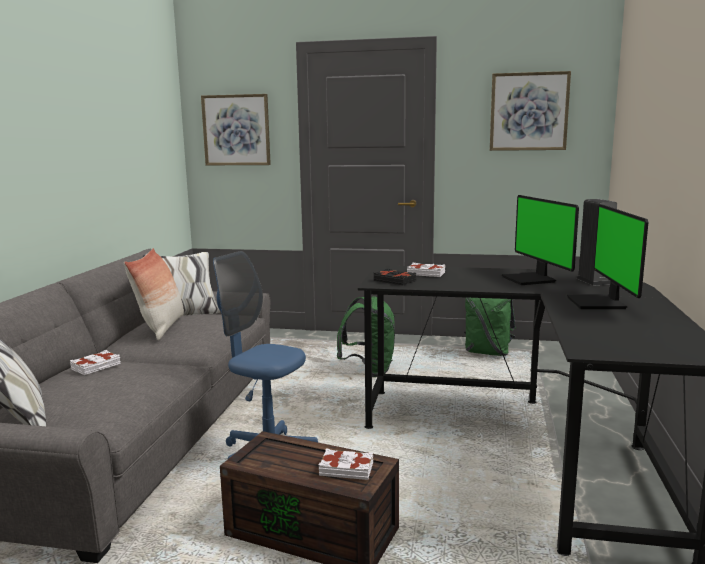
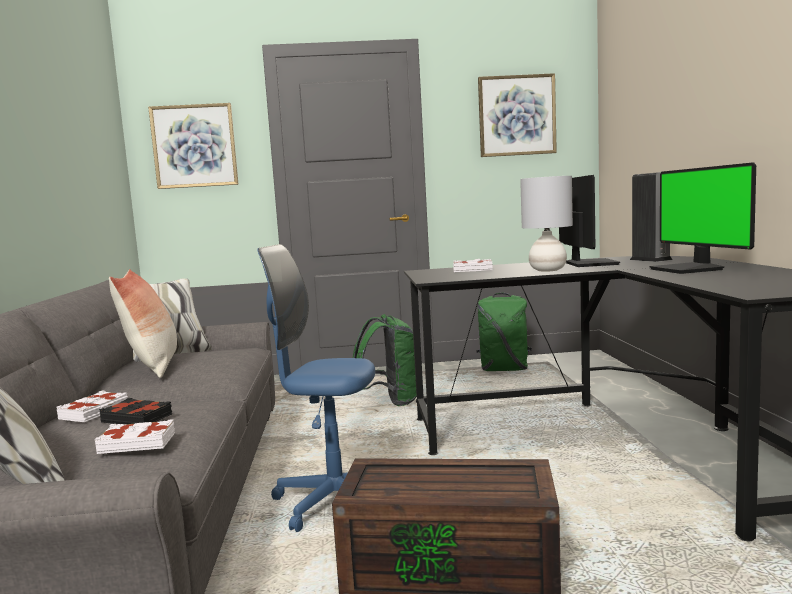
camera: 15 degrees left, 5 degrees down
(346, 469) = (498, 479): white book -> white book (137, 443)
(395, 281) = (449, 276): black book -> black book (137, 418)
(483, 284) = (548, 270): none -> grey table lamp
(531, 279) = (588, 264): monitor -> monitor turned 150 degrees counterclockwise

